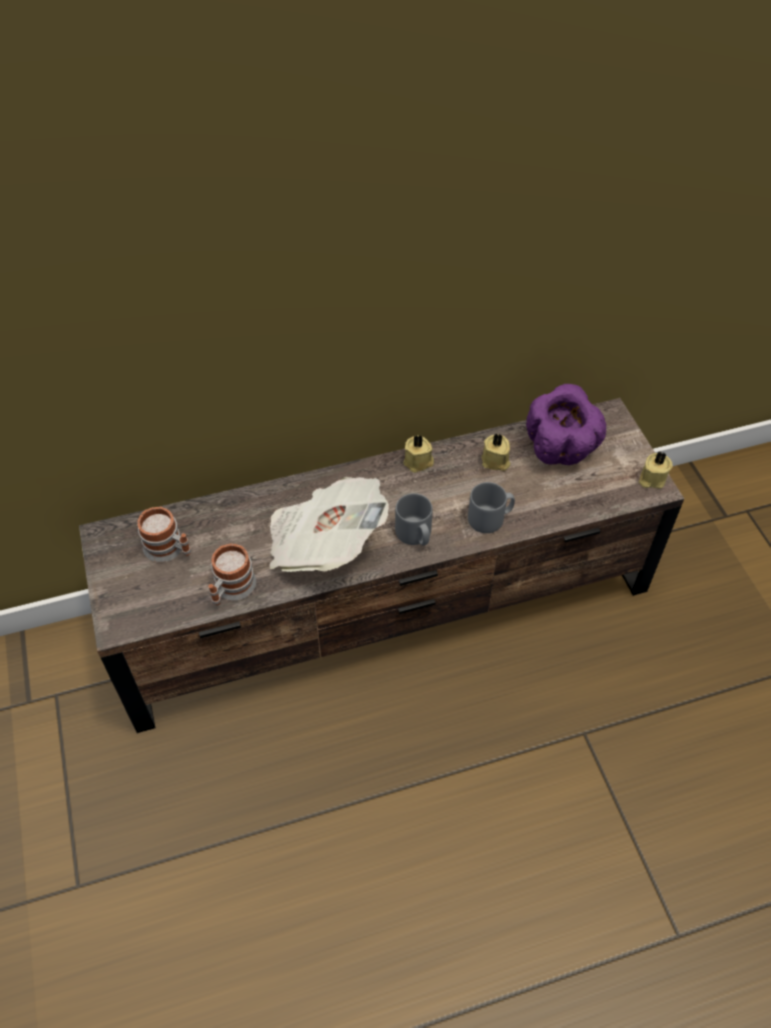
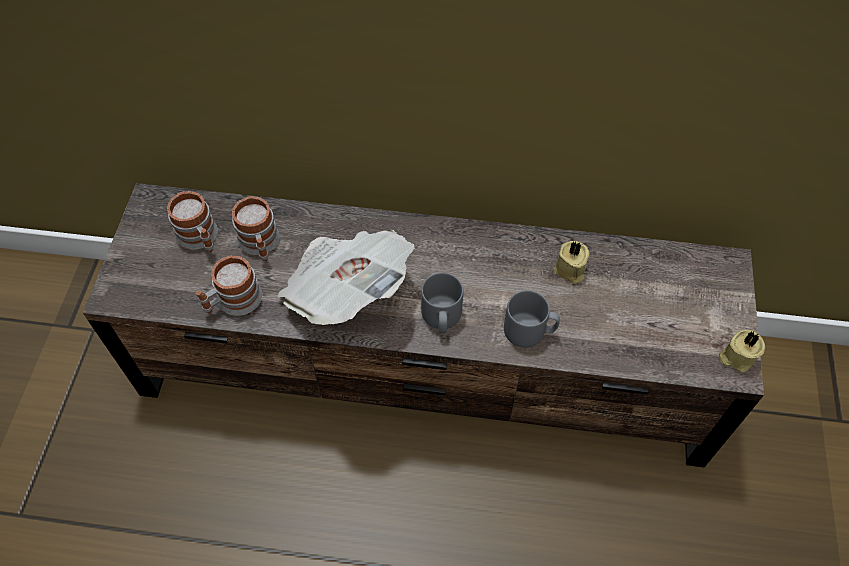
camera: 25 degrees right, 5 degrees up
(227, 534) = (260, 244): none -> mug
(418, 462) = (488, 241): beige candle -> none
(561, 447) = (652, 281): purple bowl -> none

